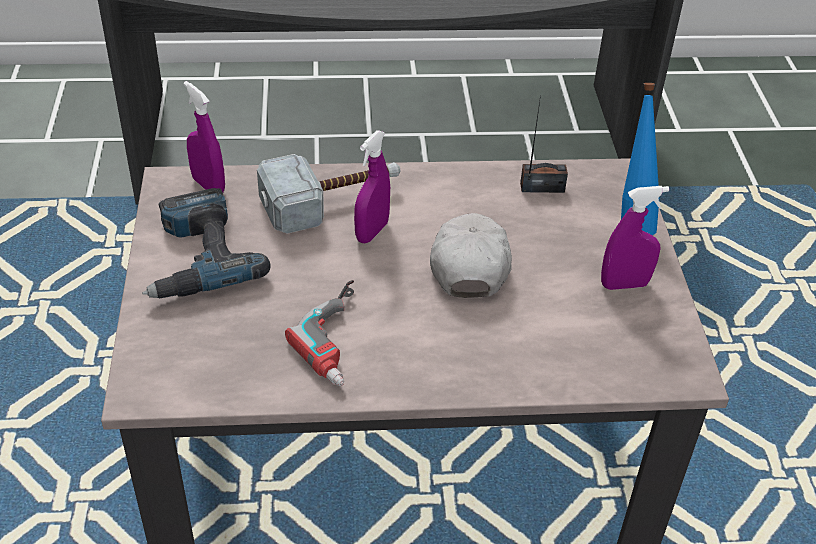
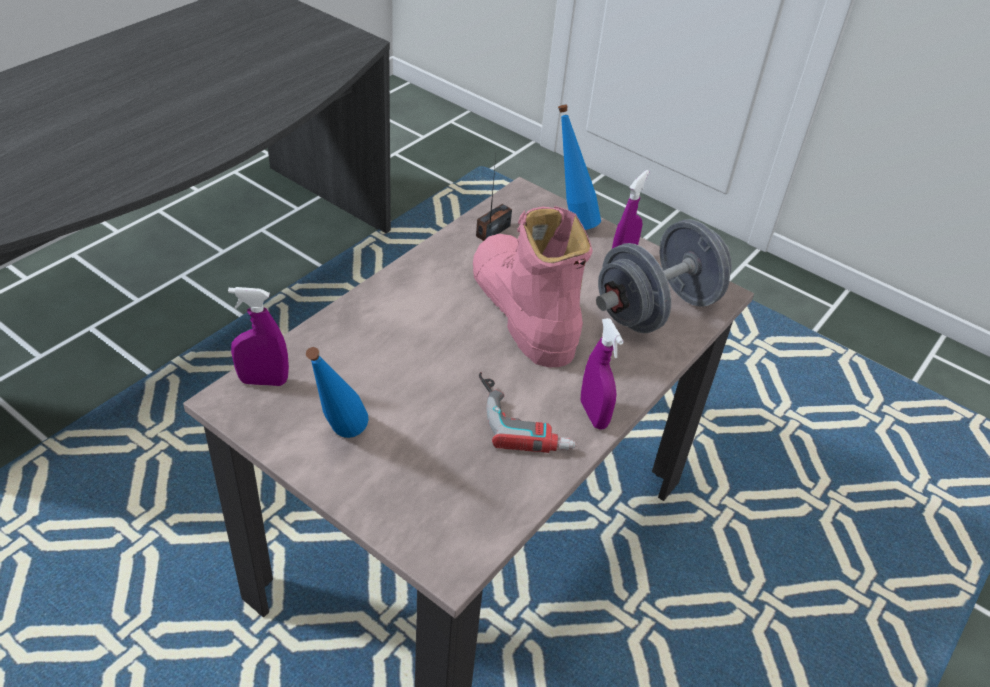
camera: 50 degrees left, 0 degrees up
(196, 257) = (339, 440): power drill -> blue bottle
(332, 200) = (374, 329): hammer -> none
(372, 232) = (434, 332): purple spray bottle -> purple spray bottle (593, 414)
(469, 262) = (523, 310): white cap -> pink boot
(595, 342) = (656, 309): none -> grey dumbbell

